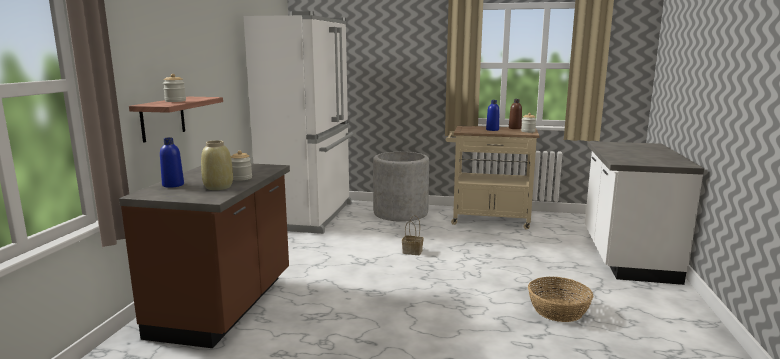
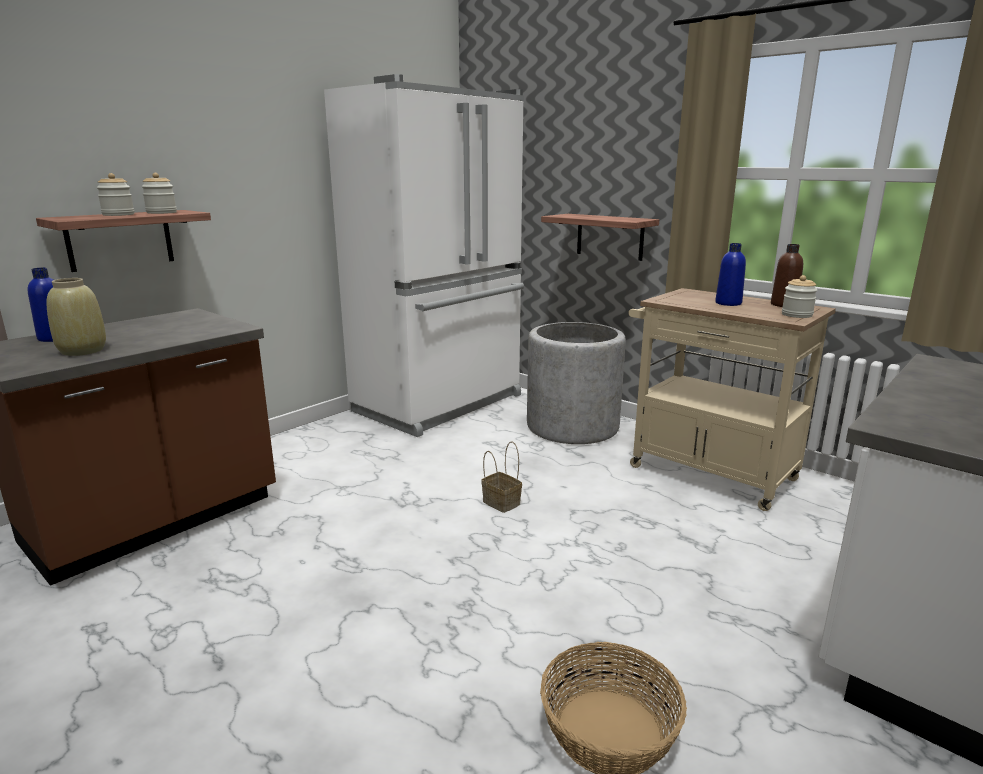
camera: 30 degrees right, 5 degrees up
(241, 178) = (148, 340): jar -> jar (161, 213)
(404, 101) = (610, 236): none -> shelf

